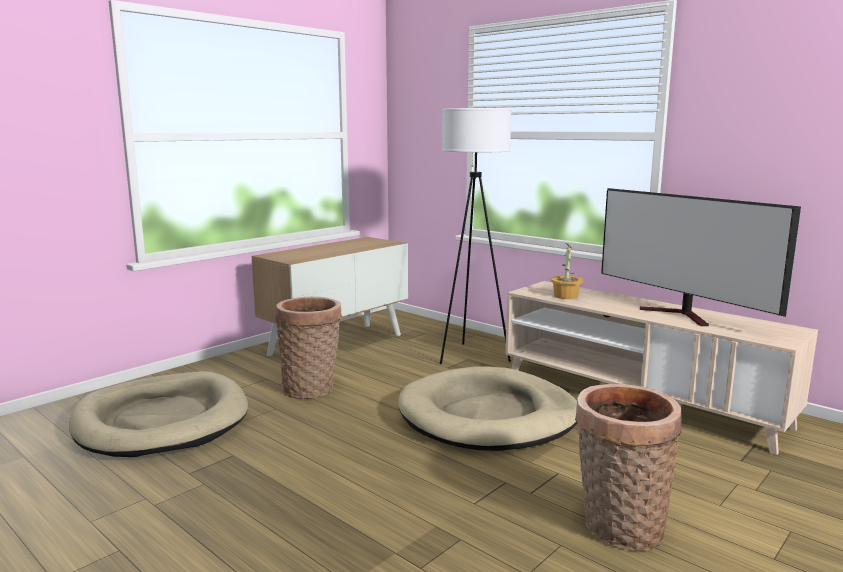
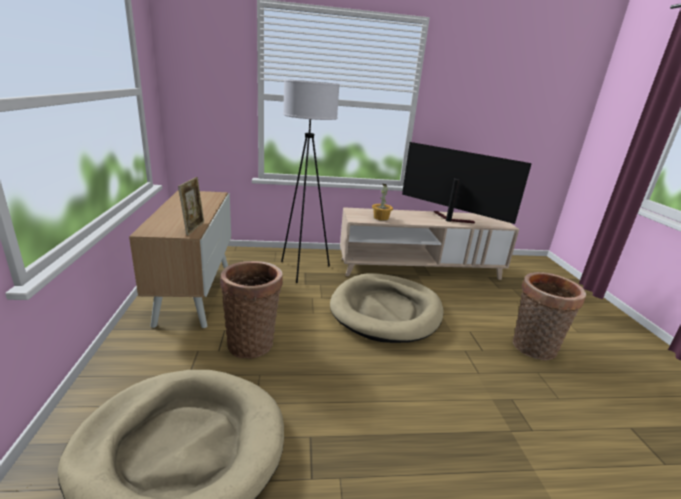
camera: 50 degrees left, 10 degrees up
(303, 258) = (194, 228): none -> picture frame
(681, 315) = (449, 219): television -> television turned 150 degrees counterclockwise

